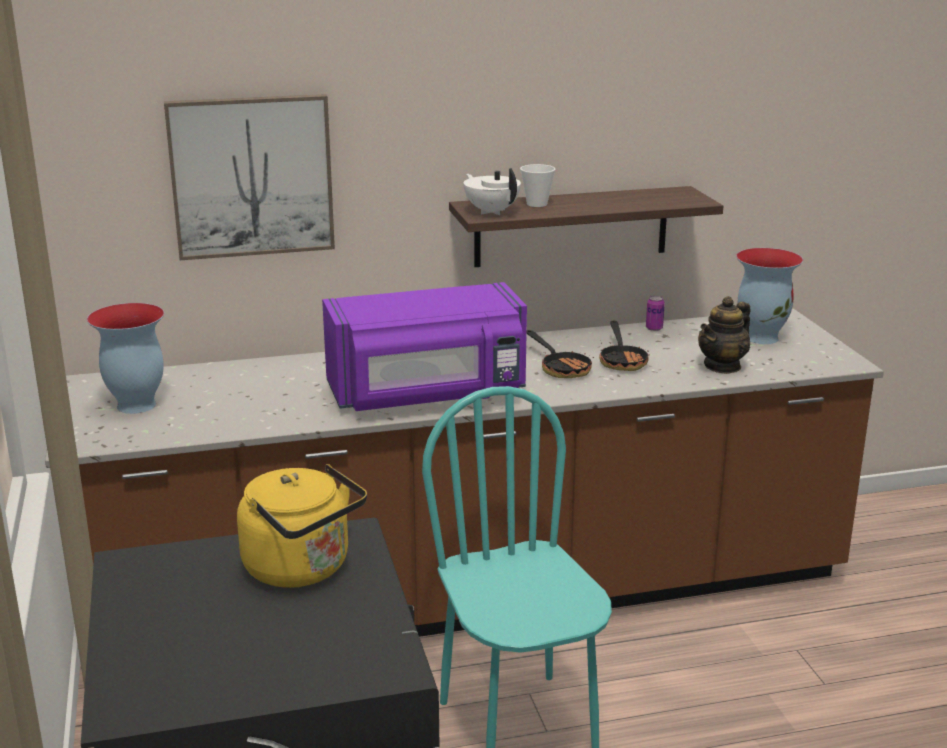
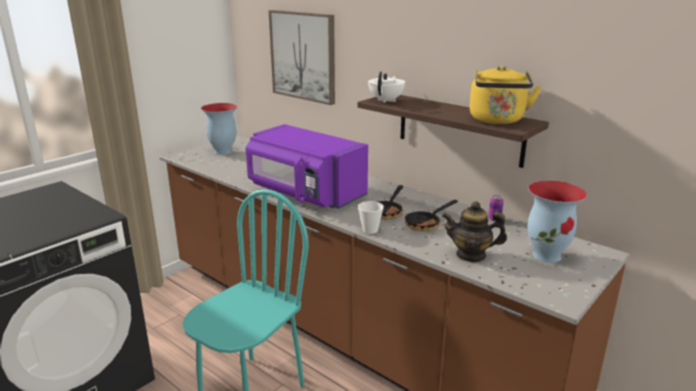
camera: 55 degrees right, 0 degrees up
(302, 569) = (62, 217): yellow kettle -> yellow kettle (497, 120)
(537, 204) = (420, 104): cup -> cup (370, 230)

